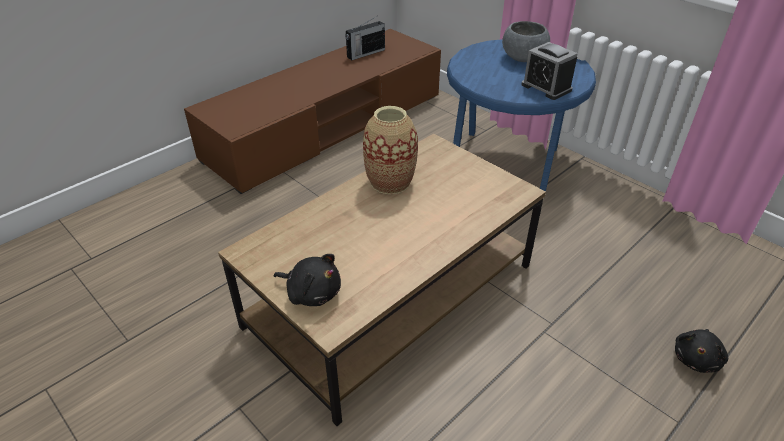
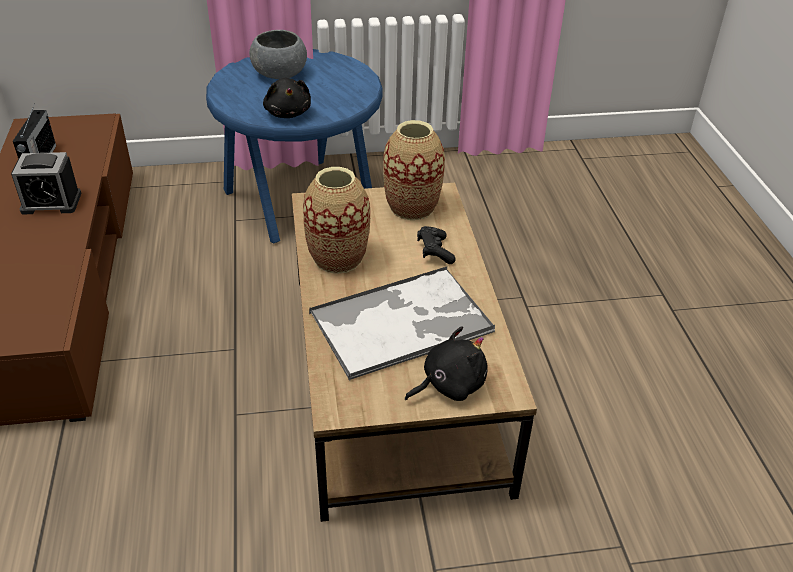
camera: 55 degrees left, 0 degrees up
(355, 240) = (402, 322): none -> tray
(449, 220) = (434, 252): none -> black game controller
(487, 186) = (412, 207): none -> vase
(546, 87) = (346, 91): alarm clock -> alarm clock (51, 202)
(696, 358) = (618, 249): black plush toy -> black plush toy (288, 113)

